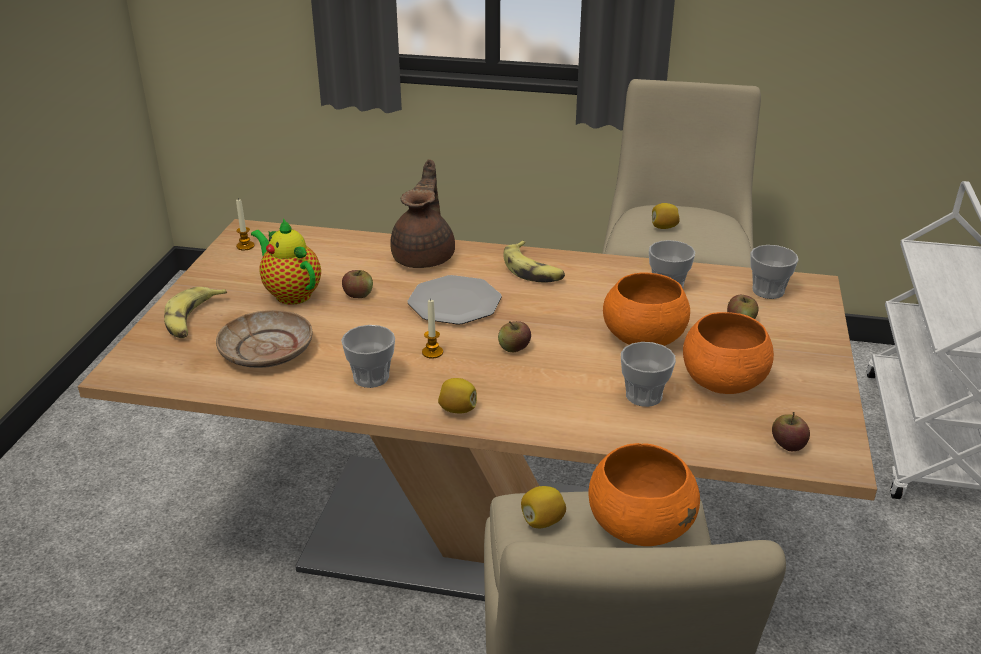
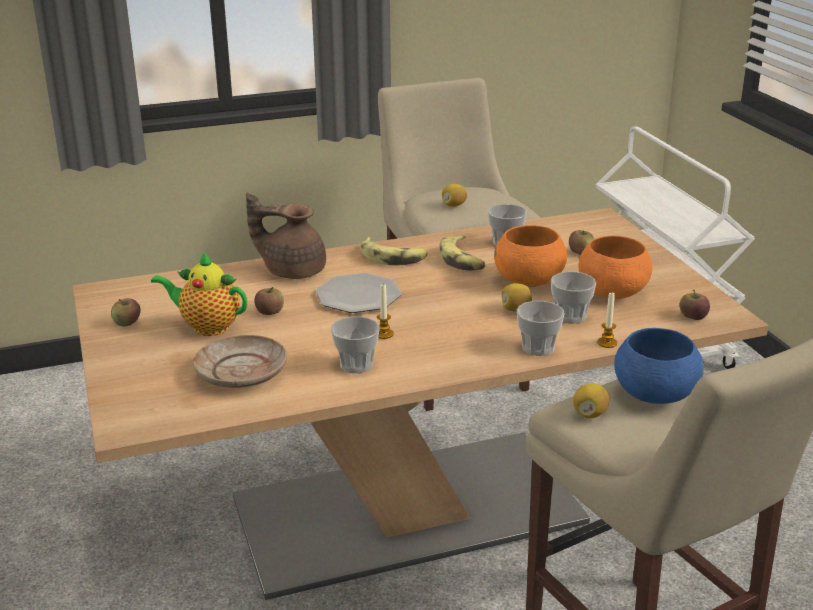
camera: 30 degrees left, 5 degrees down
(193, 320) = (141, 371): banana -> banana (462, 260)
(245, 246) = (114, 303): candle -> candle (607, 343)
(425, 257) = (292, 270): brown teapot -> brown teapot turned 60 degrees counterclockwise
(457, 409) = (450, 365): lemon -> lemon (515, 309)
(514, 348) = (443, 313): apple -> apple (127, 323)
(639, 526) = (654, 394): orange bowl -> blue bowl
(768, 291) = (577, 228): cup -> cup (538, 348)

